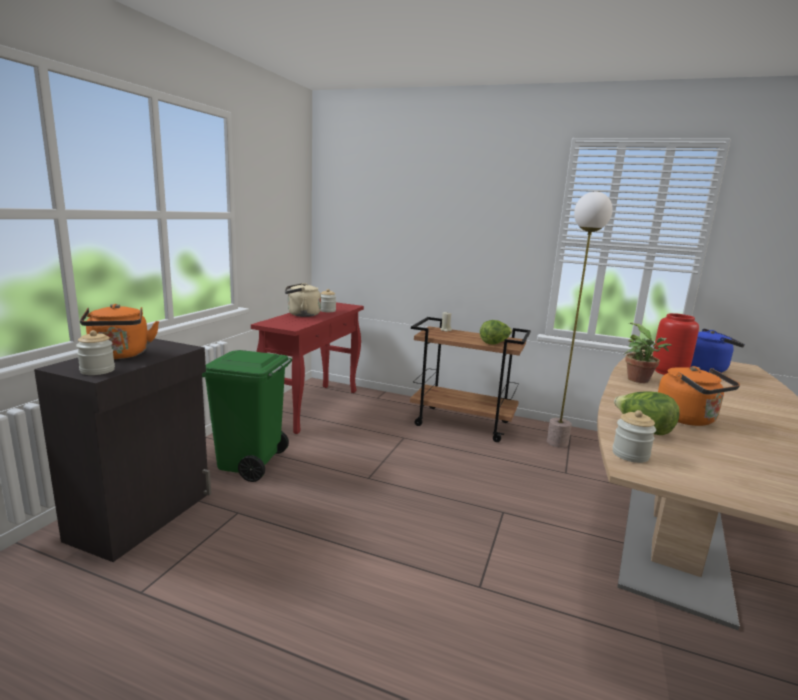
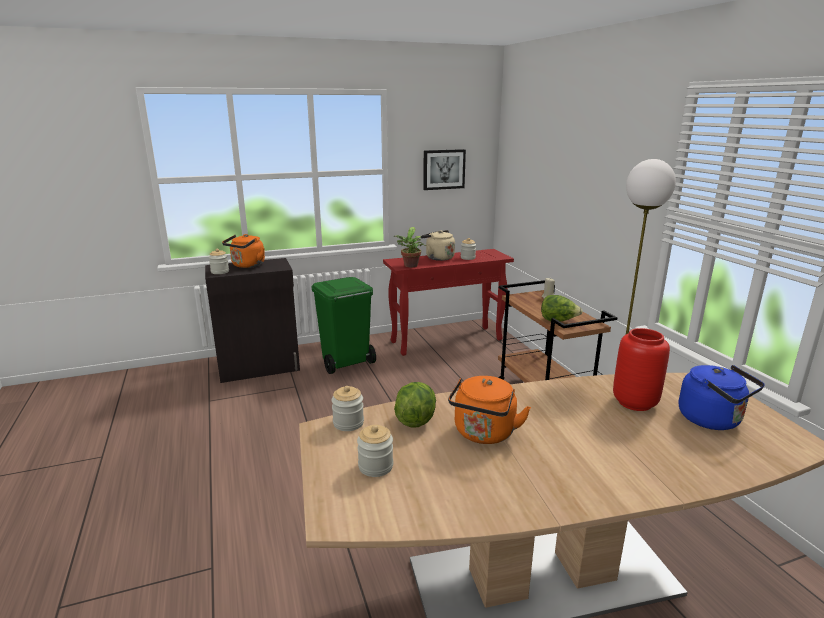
camera: 50 degrees right, 5 degrees up
(277, 216) = (443, 169): none -> picture
(640, 380) = (564, 394): potted plant -> potted plant (410, 266)
(727, 471) = (375, 466): none -> jar

